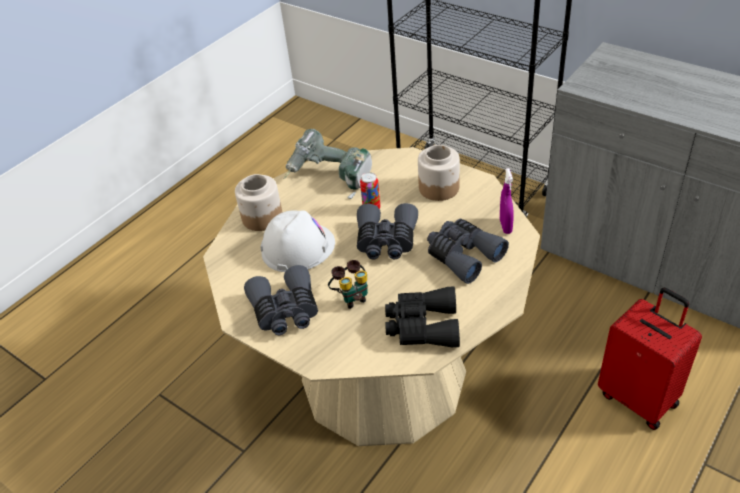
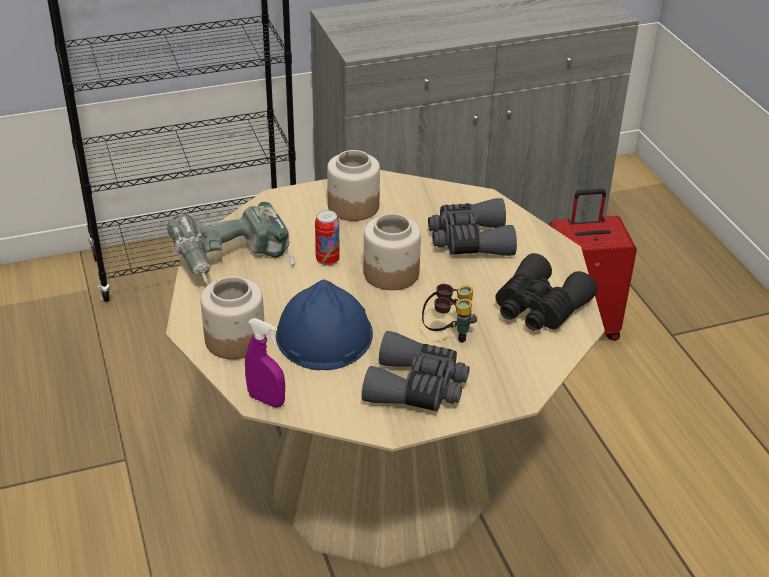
camera: 60 degrees left, 5 degrees down
(298, 247) = (323, 335): white hard hat -> blue hard hat
(386, 241) = (391, 274): grey binoculars -> jar
(505, 226) = (459, 199): purple spray bottle -> purple spray bottle (266, 400)

